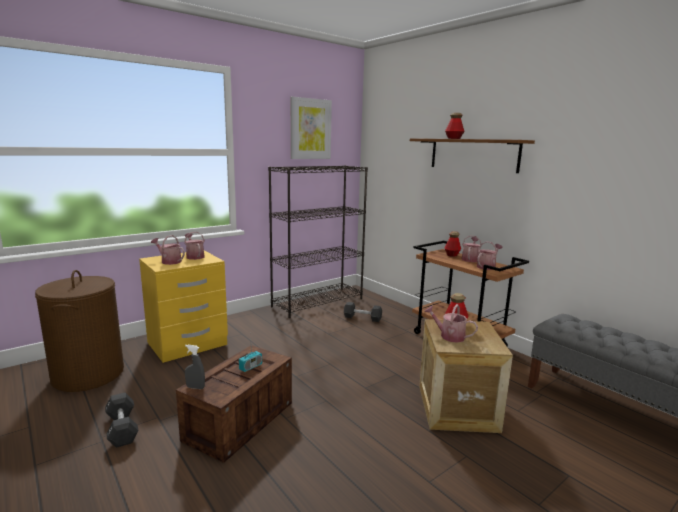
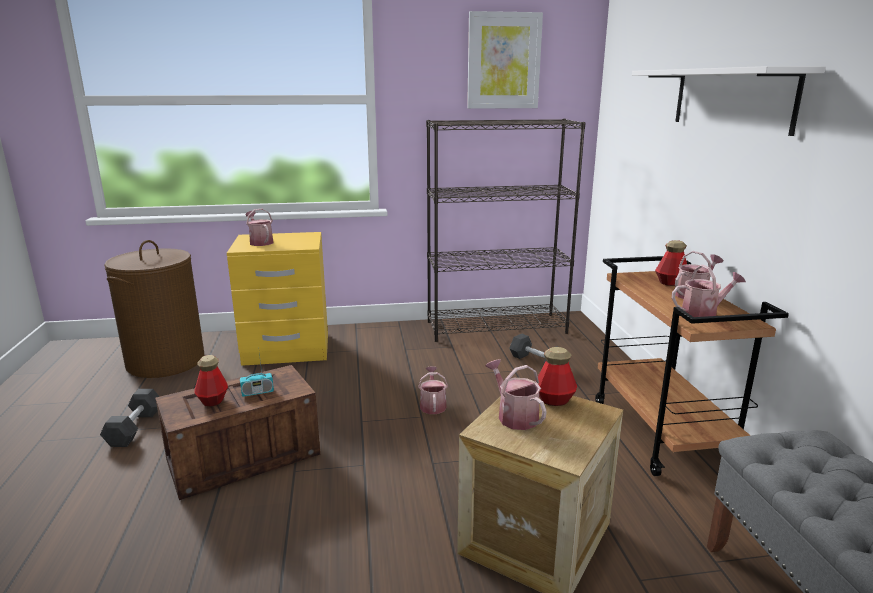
camera: 30 degrees right, 5 degrees up
(194, 256) = (296, 239): watering can -> watering can (432, 405)
(195, 387) = (174, 400): grey spray bottle -> none
(454, 138) = (692, 68): bottle -> bottle (213, 400)
(473, 154) = (731, 98): brown shelf -> white shelf

